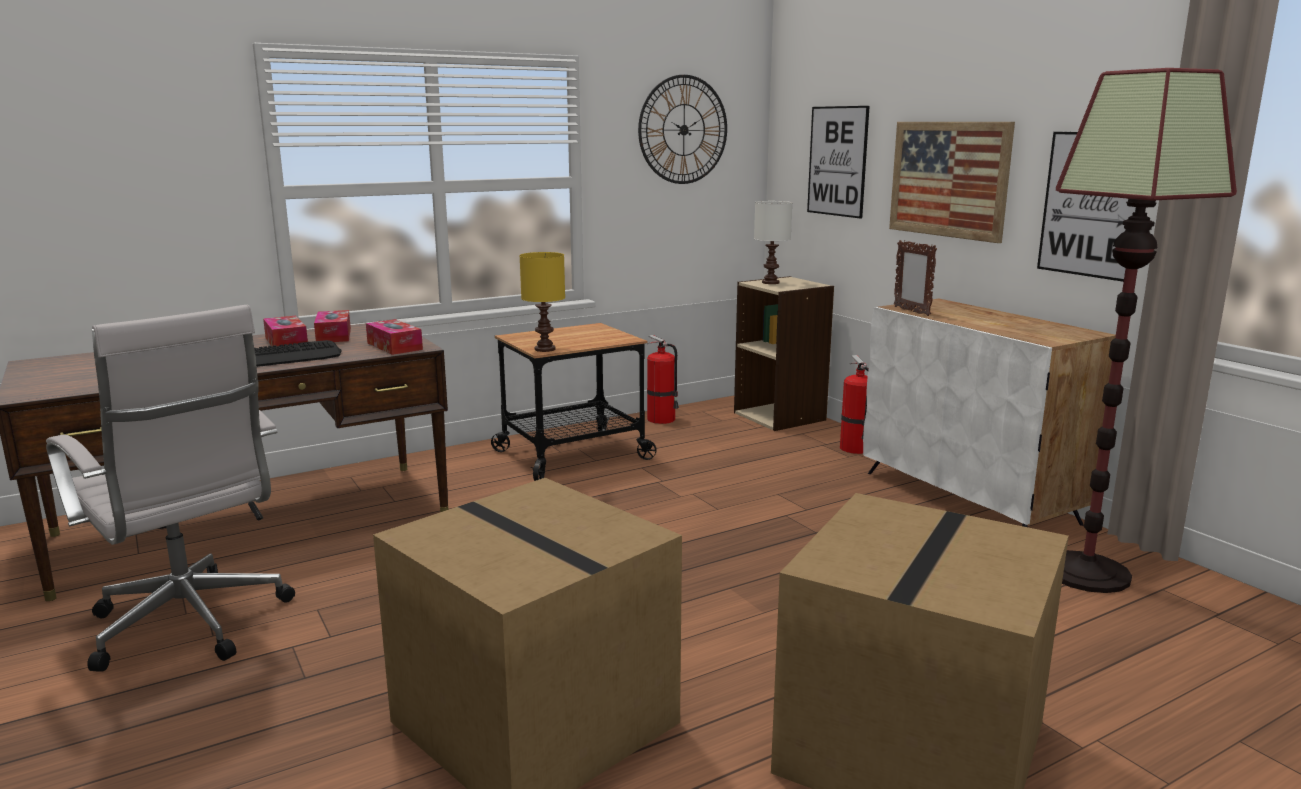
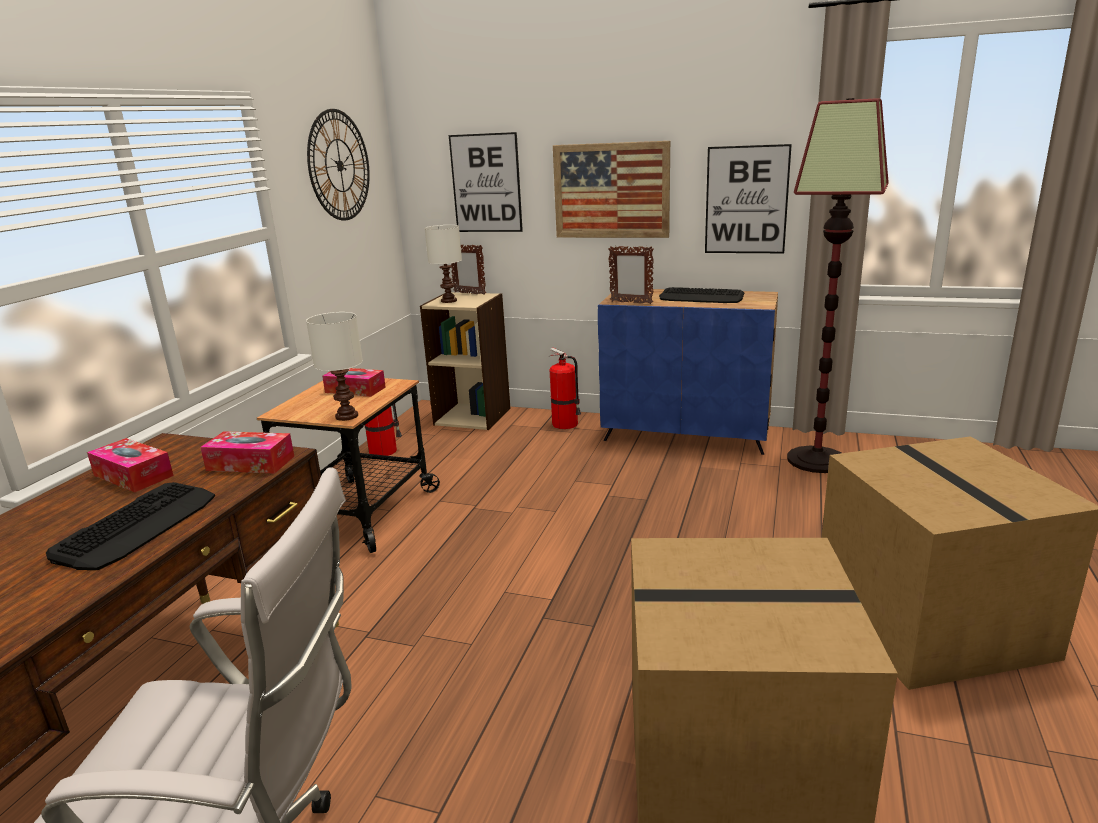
camera: 40 degrees left, 5 degrees up
(286, 342) = (87, 505): tissue box -> tissue box (355, 390)
(545, 349) = (348, 416): yellow table lamp -> white table lamp
(804, 280) = (469, 293): none -> picture frame
(969, 497) = (687, 434): white cabinet -> blue cabinet
(1002, 321) = (701, 297): none -> keyboard

